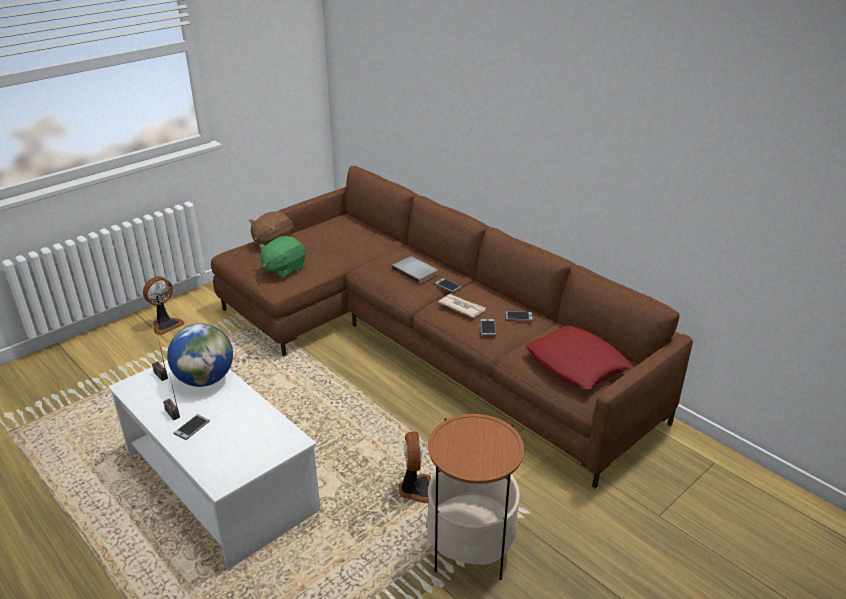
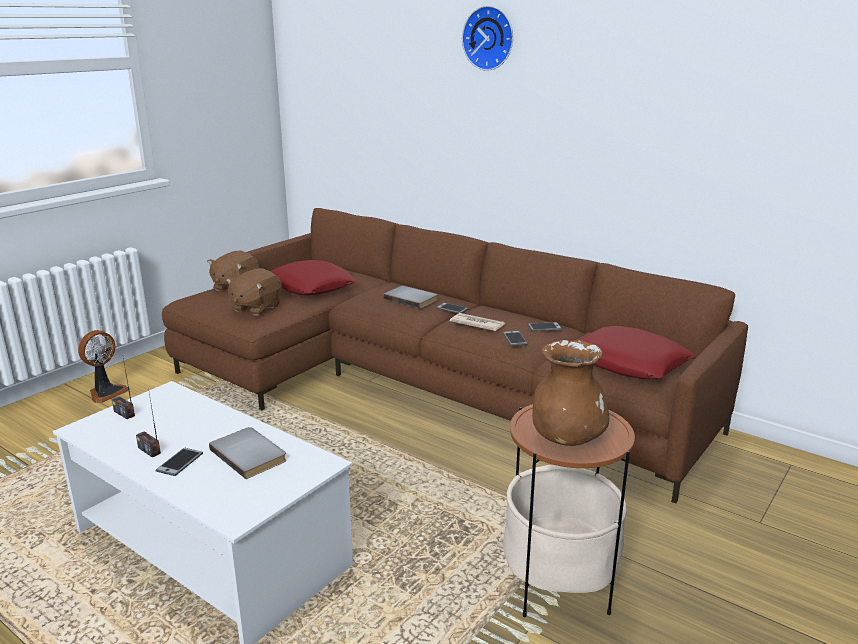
camera: 10 degrees left, 10 degrees down
(205, 379) = (185, 413): globe -> none
(244, 426) = (250, 454): none -> grey book
(283, 269) = (255, 308): green plush toy -> brown plush toy
(336, 247) = (311, 286): none -> red pillow
(415, 489) = (466, 528): fan -> none
(467, 454) = (566, 438): none -> brown vase
(497, 44) = (489, 38): none -> wall clock

